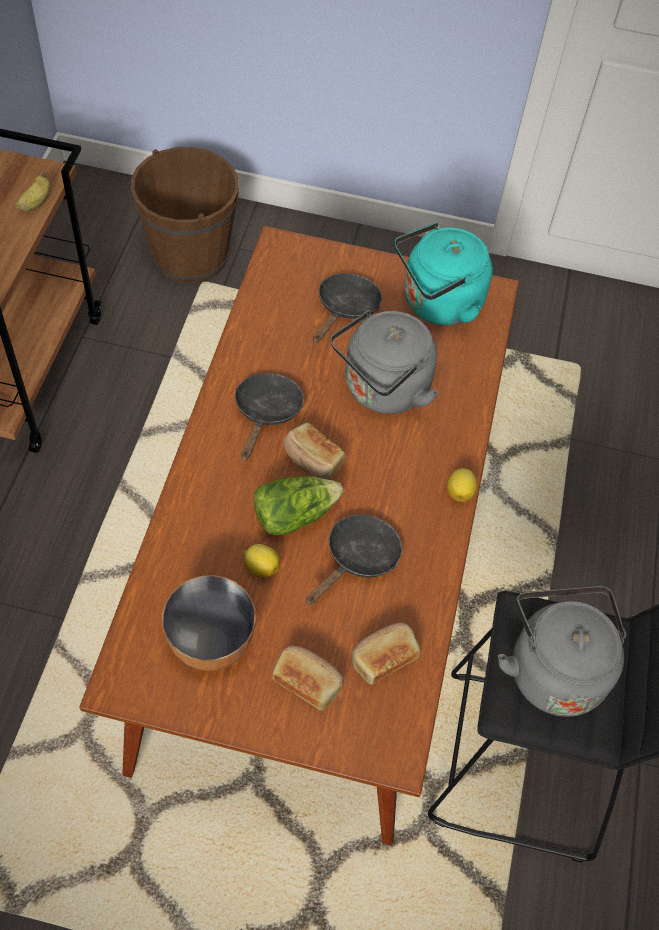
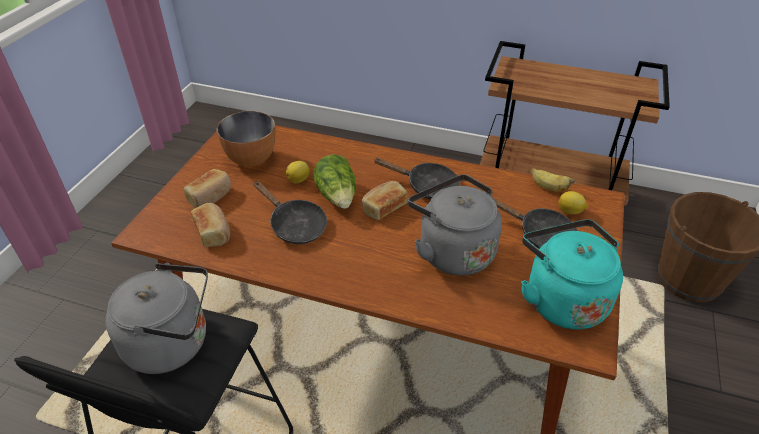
camera: 100 degrees right, 15 degrees down
(35, 203) = (612, 102): banana -> banana (548, 188)
(460, 492) = (344, 291): lemon -> lemon (570, 211)

